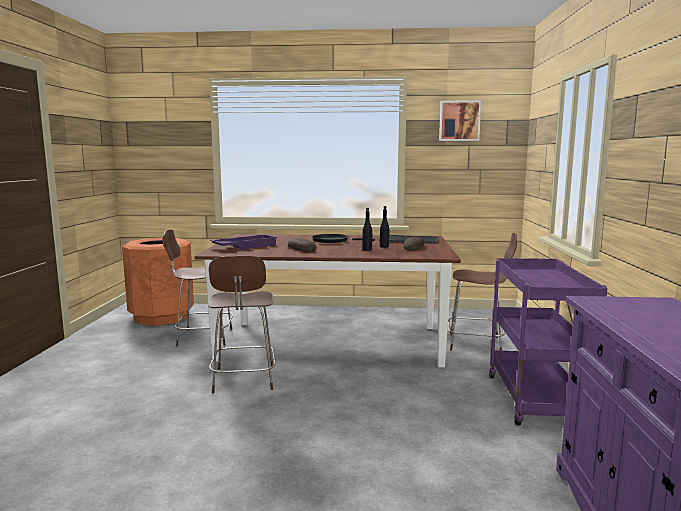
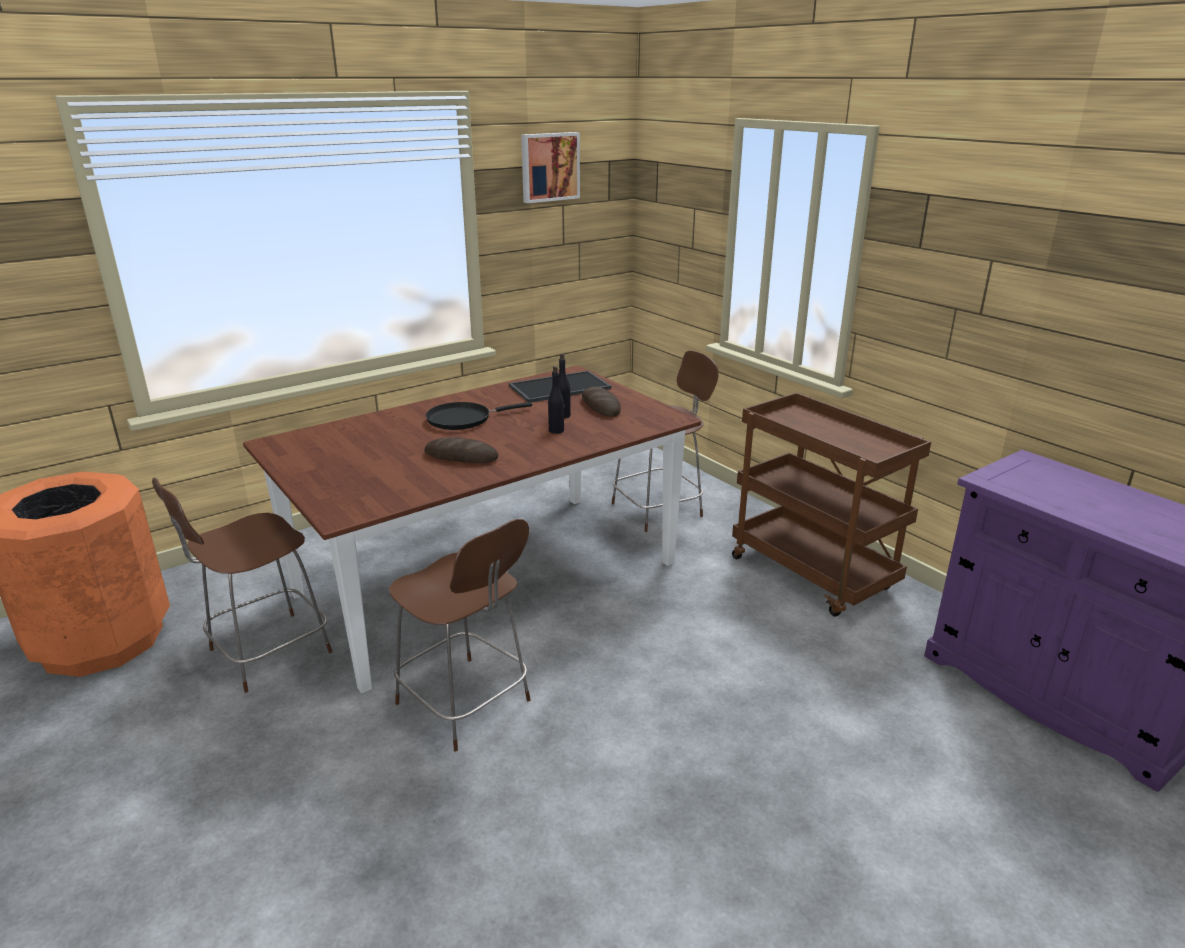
camera: 40 degrees left, 15 degrees up
(244, 246) = (356, 478): purple tray -> none
(537, 402) = (814, 575): purple cart -> brown cart

